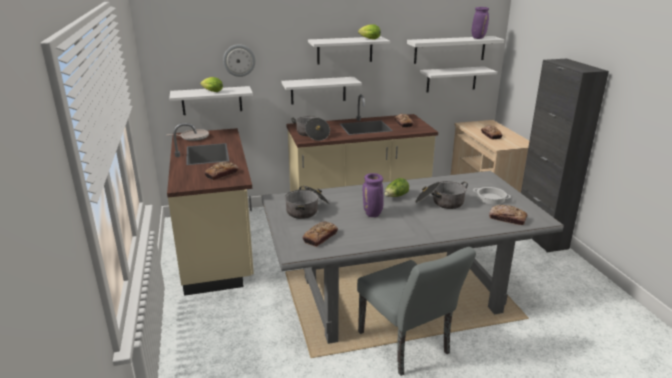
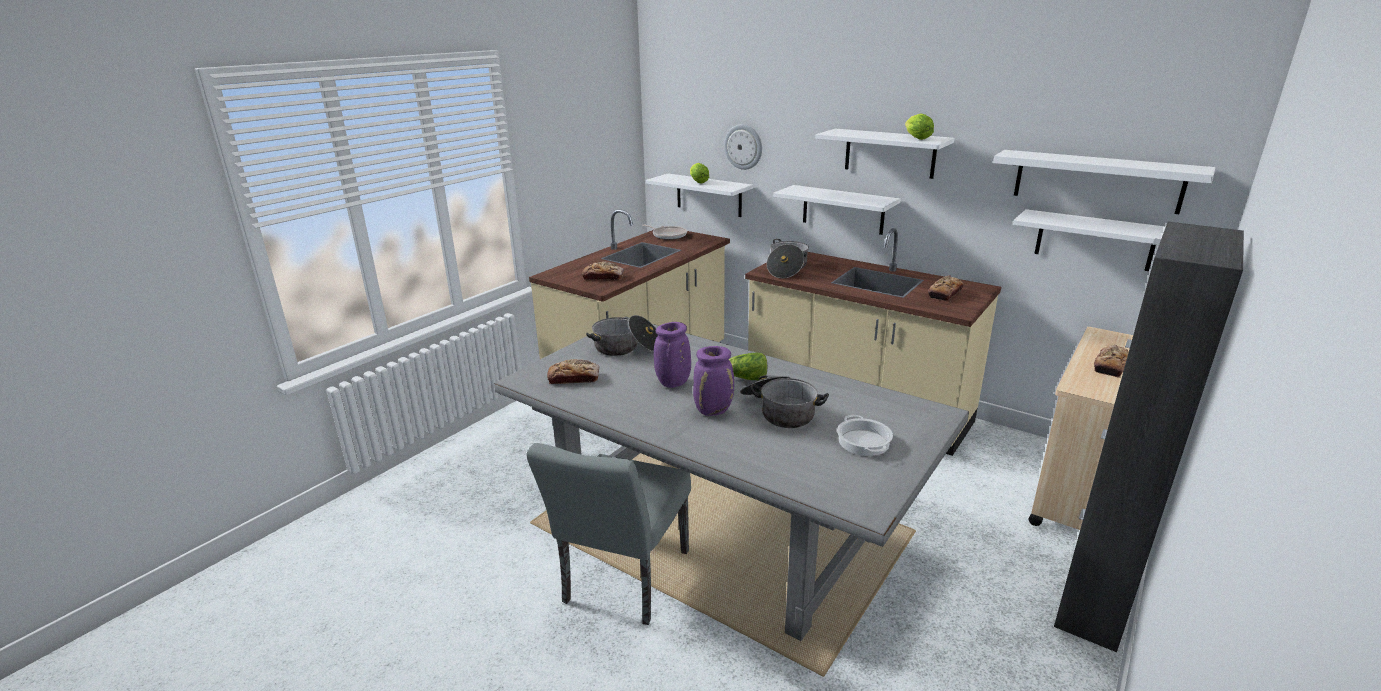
camera: 50 degrees right, 0 degrees up
(478, 38) = (1156, 165): purple vase -> purple vase (714, 410)
(507, 218) = (816, 476): bread -> none

